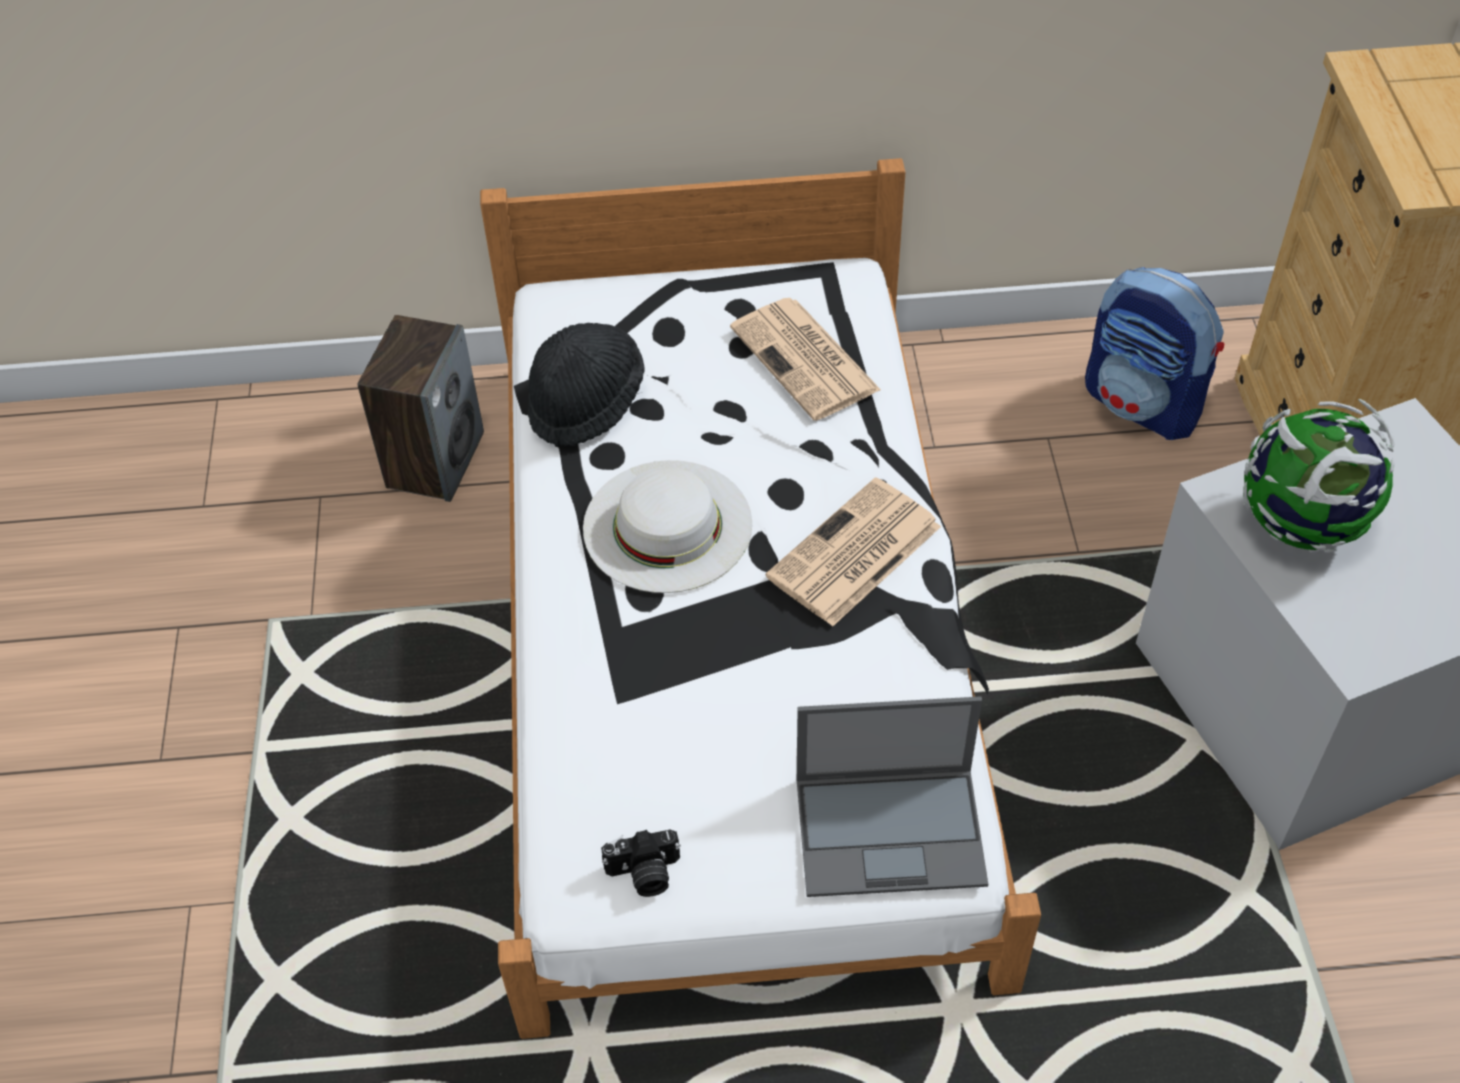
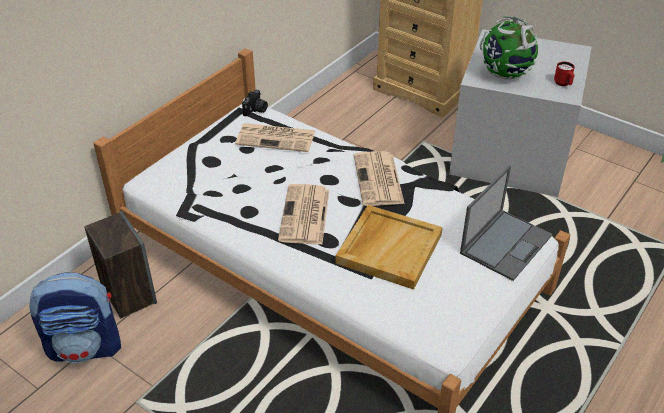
camera: 50 degrees left, 10 degrees down
(586, 403) = (215, 201): black hat -> none
(644, 874) = (459, 318): camera -> camera (256, 110)
(667, 525) = (305, 216): white hat -> newspaper
(706, 678) = (389, 248): none -> beige tray
(1143, 404) = (358, 112): backpack -> backpack (86, 347)
(1388, 631) = (563, 84): none -> red mug

